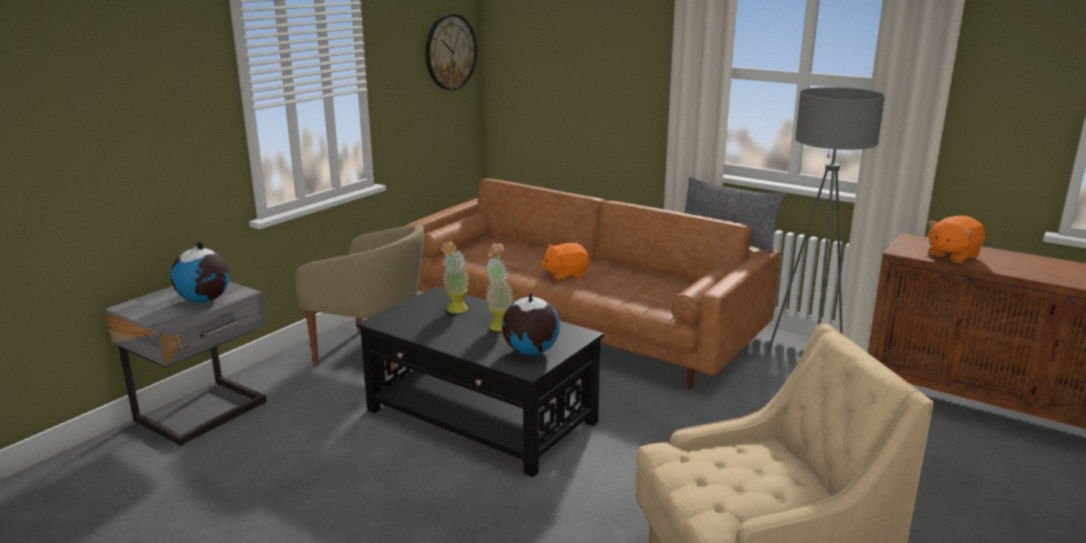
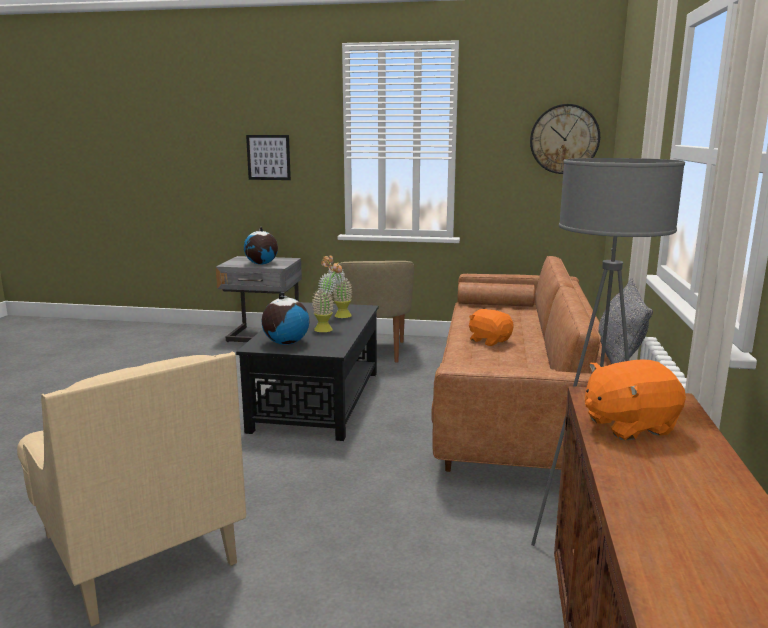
camera: 65 degrees right, 5 degrees down
(134, 128) = (268, 157): none -> picture
(952, 256) = (628, 425): orange plush toy -> orange plush toy turned 45 degrees counterclockwise

